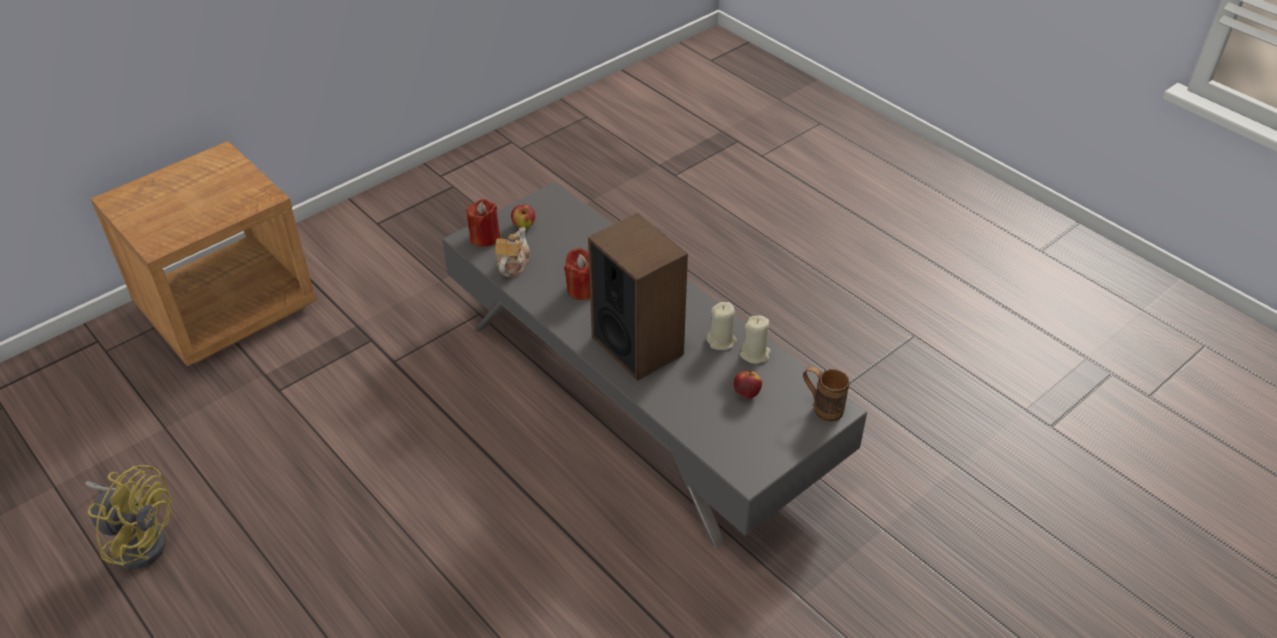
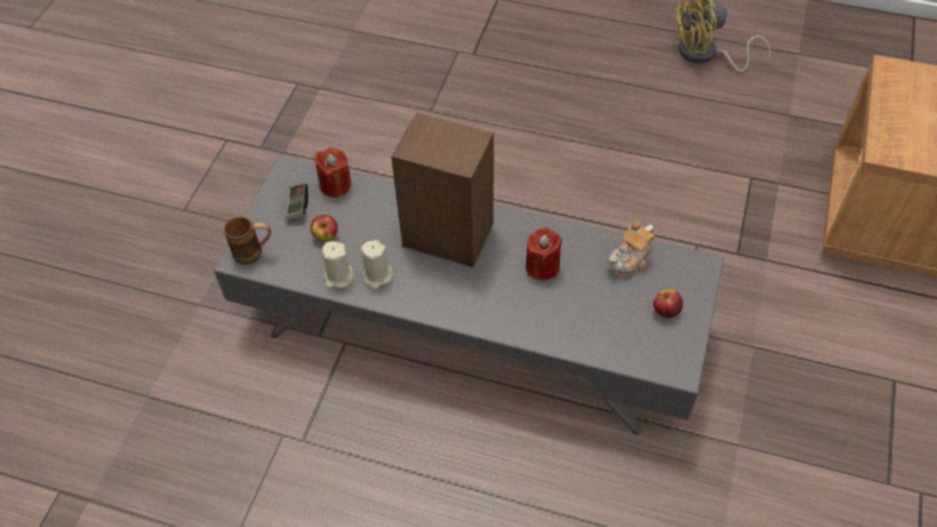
camera: 150 degrees right, 10 degrees up
(485, 237) = (686, 277): red candle -> red candle (335, 185)
(512, 264) = (630, 260): teapot -> teapot turned 60 degrees clockwise
(758, 434) = (297, 206): none -> game controller

